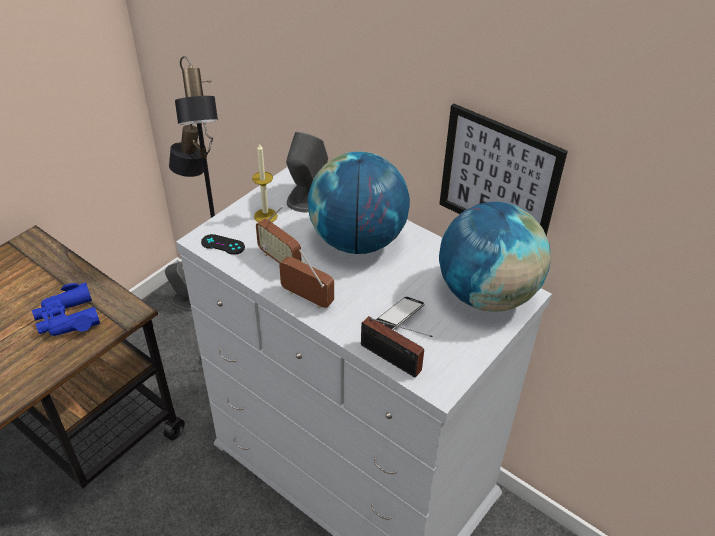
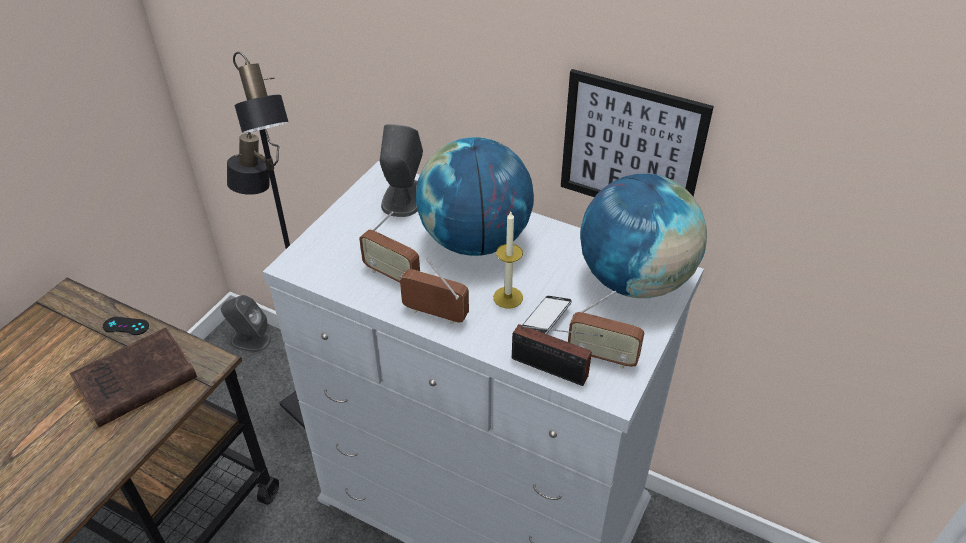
camera: 10 degrees left, 0 degrees up
(67, 318) = (133, 382): blue binoculars -> brown book
(223, 244) = (320, 267): black game controller -> black game controller (126, 326)
(265, 216) = (361, 227): candle -> candle (508, 297)
(439, 355) = (602, 356): none -> radio

